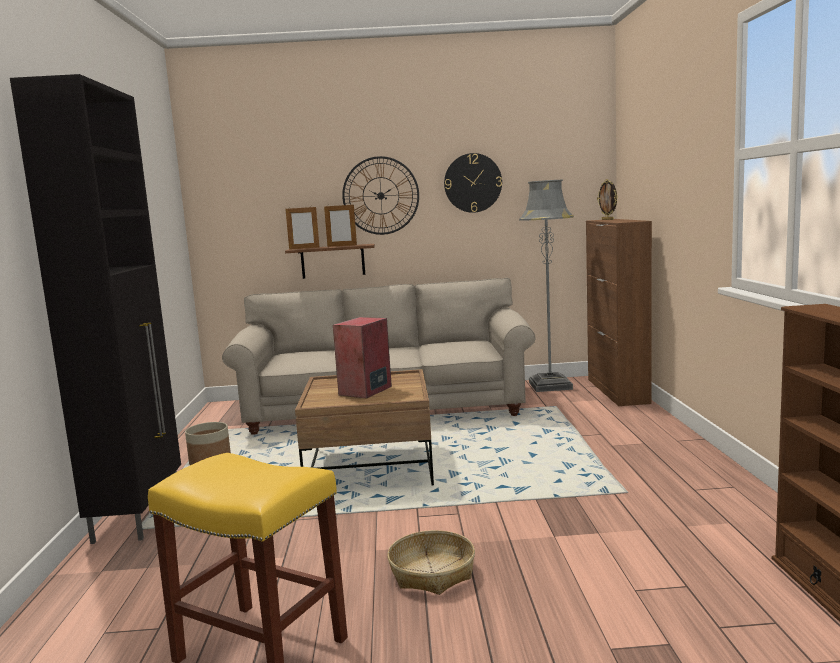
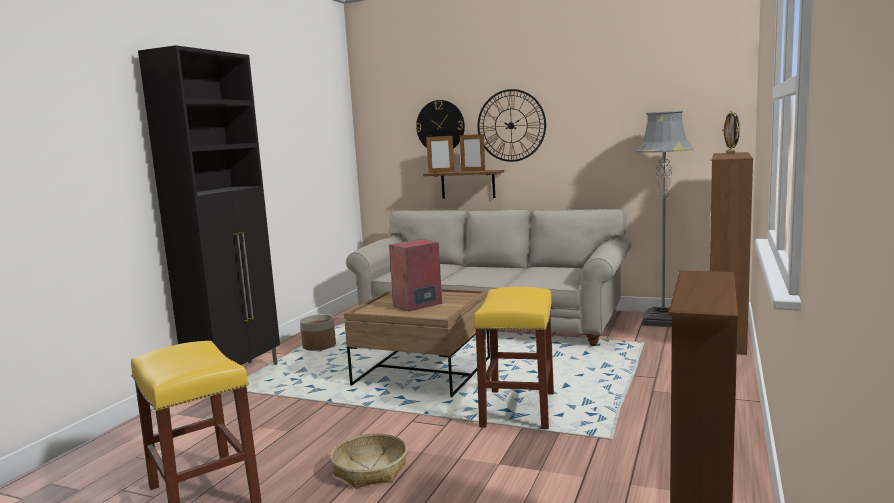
camera: 25 degrees right, 0 degrees up
(472, 183) = (598, 113): wall clock -> wall clock (440, 126)
(514, 484) = (519, 410): none -> yellow stool

